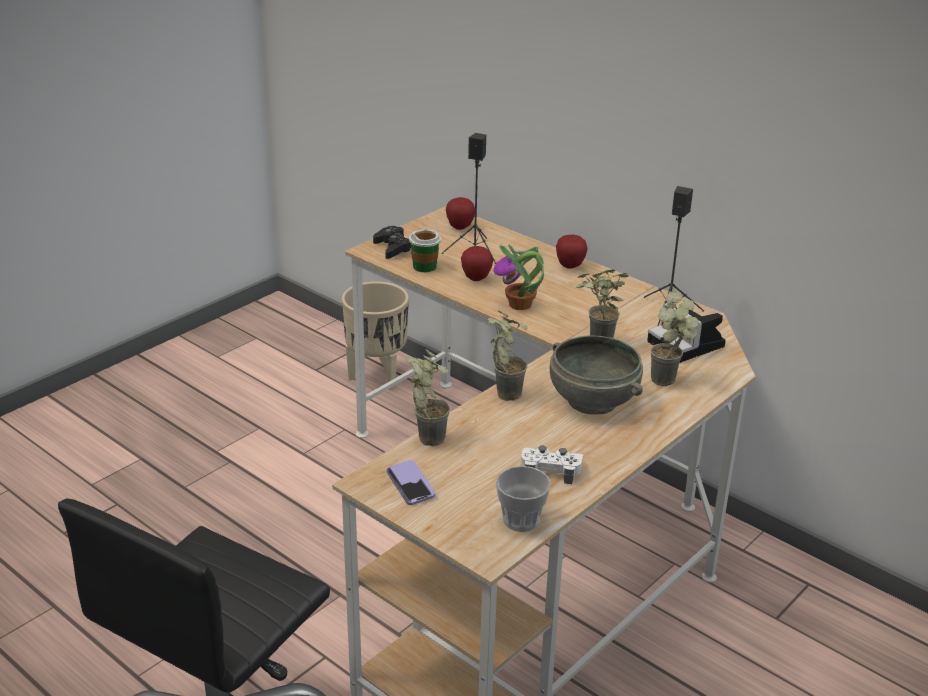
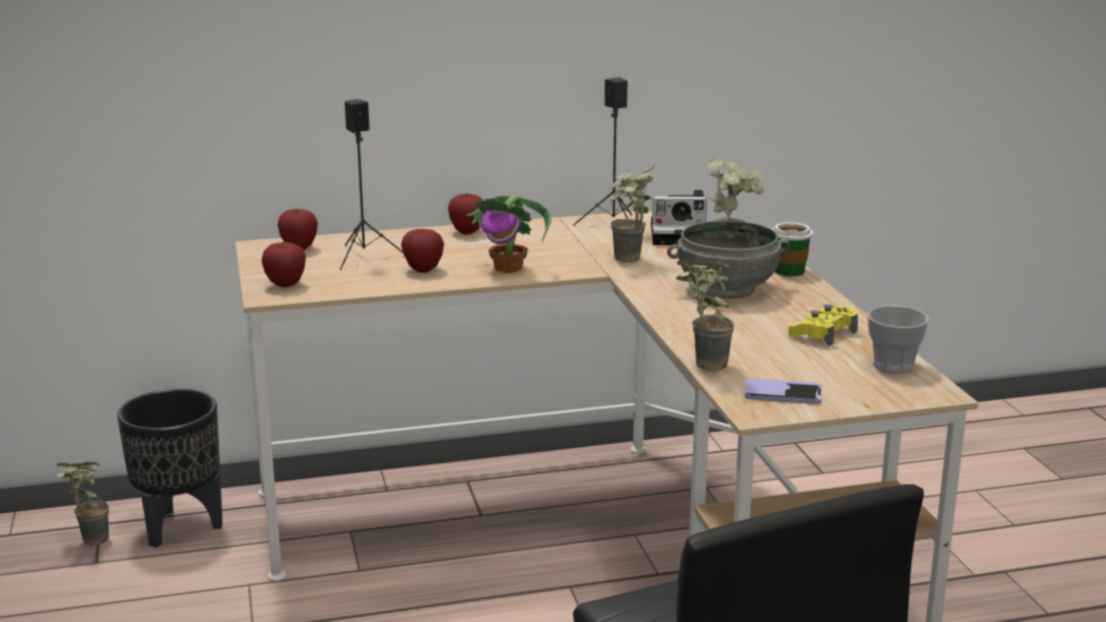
camera: 55 degrees left, 10 degrees down
(377, 376) = (180, 527): beige planter -> black planter
(393, 248) = (285, 285): black game controller -> apple
(425, 267) = (356, 283): cup -> cup (789, 271)
(502, 392) = (663, 316): potted plant -> potted plant (87, 541)
(551, 470) = (823, 333): white game controller -> yellow game controller

